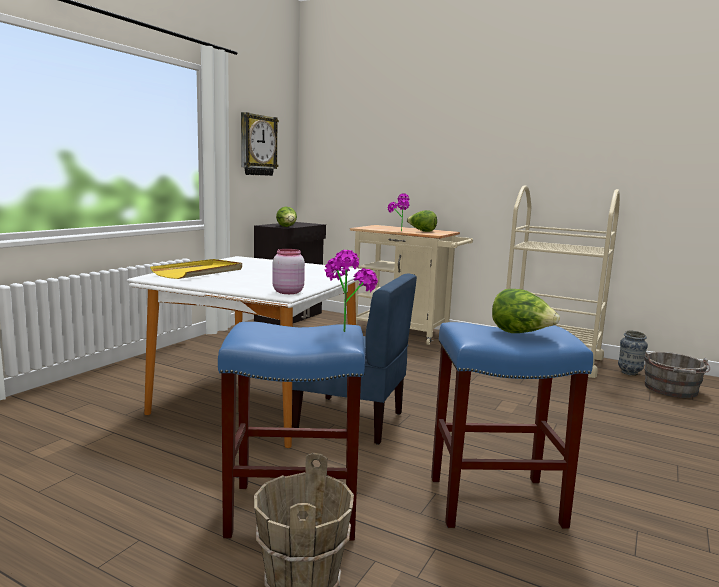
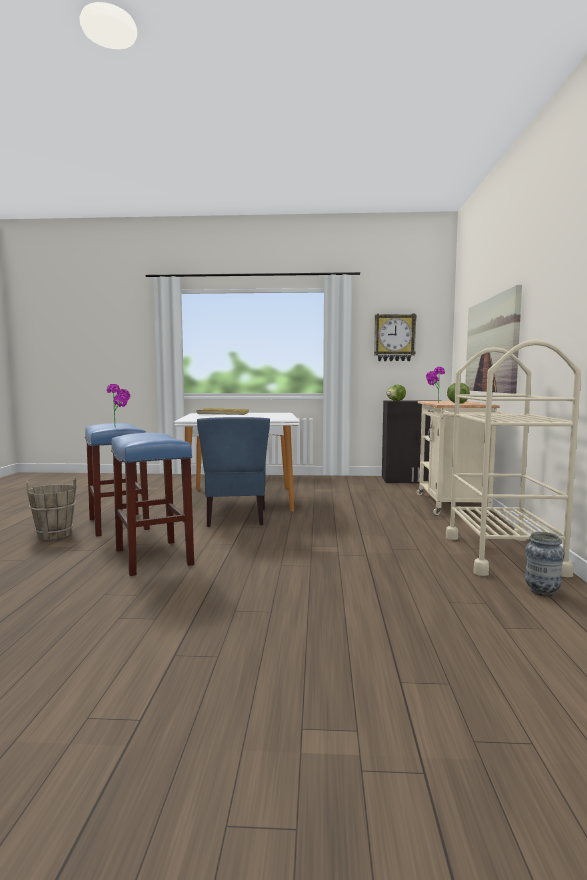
camera: 65 degrees right, 5 degrees down
(287, 292) = (191, 419): pink jar -> none
(422, 171) = (491, 345): none -> picture
(520, 333) = (146, 438): lettuce -> none
(671, 390) = (521, 615): grey bucket -> none

